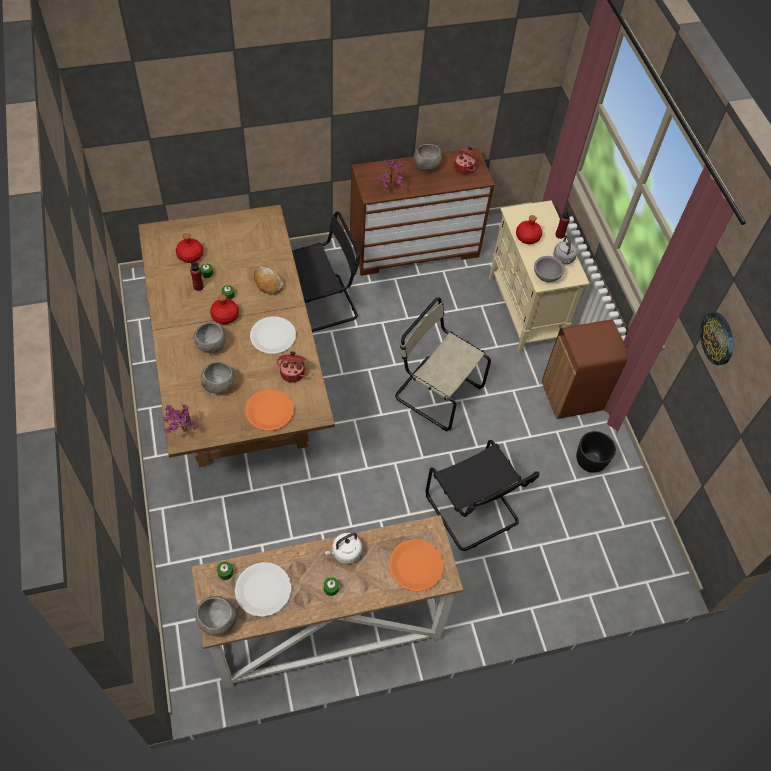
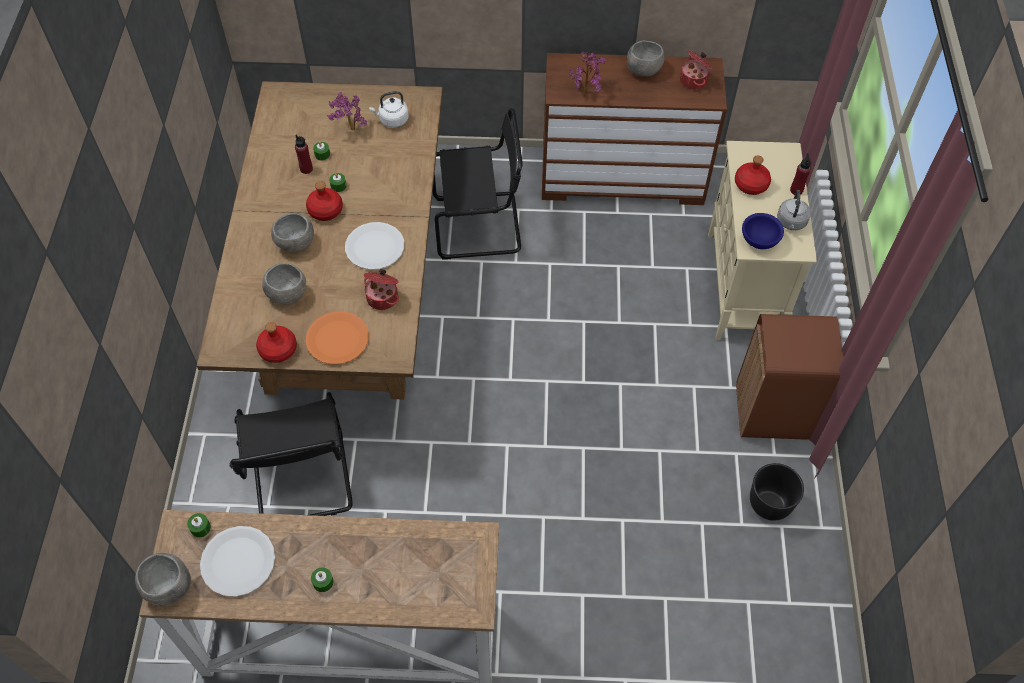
camera: 20 degrees right, 0 degrees up
(182, 432) = (222, 342): potted plant -> potted plant (349, 130)
(190, 255) = (310, 129): red bottle -> red bottle (277, 349)
(267, 283) = (392, 180): bread -> none
(345, 552) = (357, 540): white kettle -> white kettle (392, 120)
(416, 565) = (442, 581): orange plate -> none
(435, 391) = (590, 366): beige chair -> none
(474, 511) = (589, 532): black chair -> black chair (302, 481)
(546, 276) = (759, 240): grey bowl -> blue bowl
(718, 338) = (942, 366): wall clock -> none

